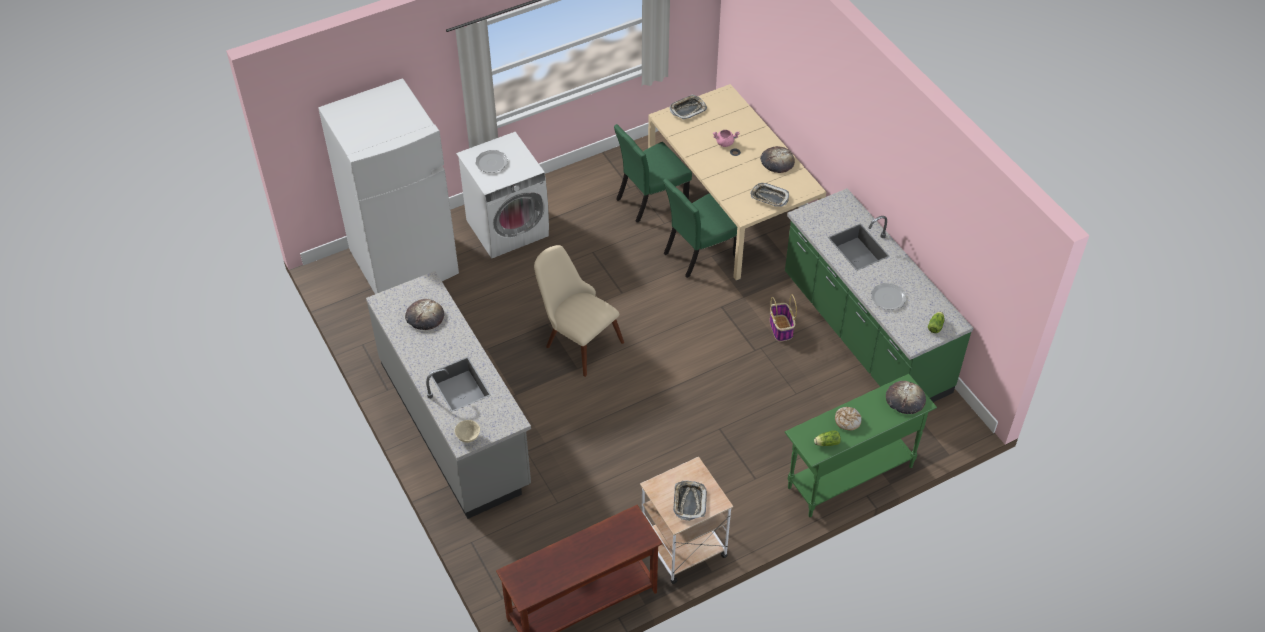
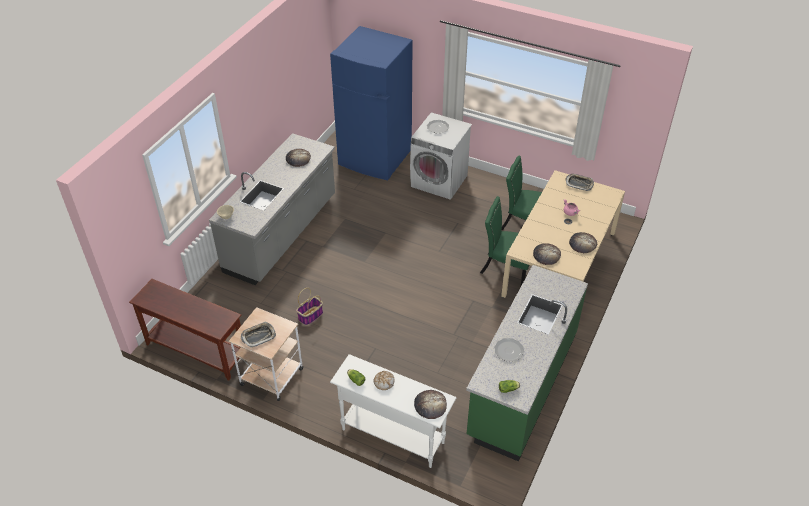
camera: 55 degrees right, 5 degrees down
(404, 262) = (375, 157): white fridge -> blue fridge
(577, 340) = (385, 250): beige chair -> none
(769, 197) = (546, 255): tray -> bread
(781, 328) = (484, 338): basket -> basket (310, 316)
(849, 477) = (392, 435): green console table -> white console table

